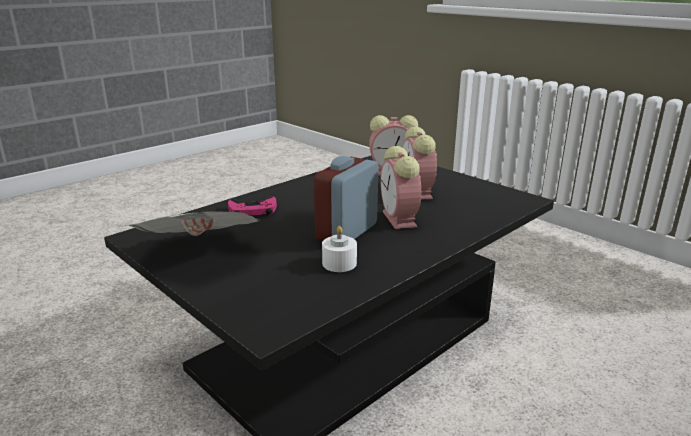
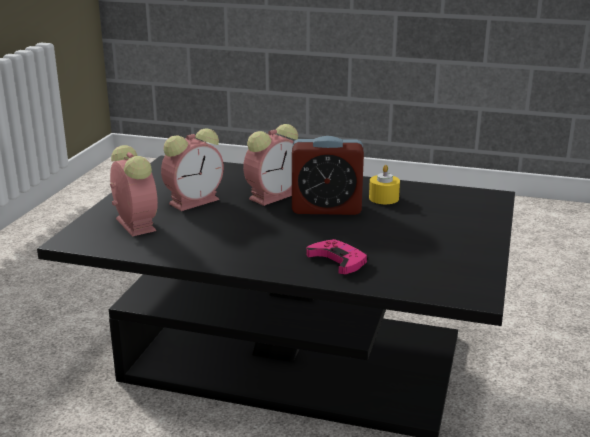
camera: 120 degrees left, 0 degrees up
(200, 255) = (453, 249): newspaper -> none
(339, 263) = (383, 198): white candle -> yellow candle

